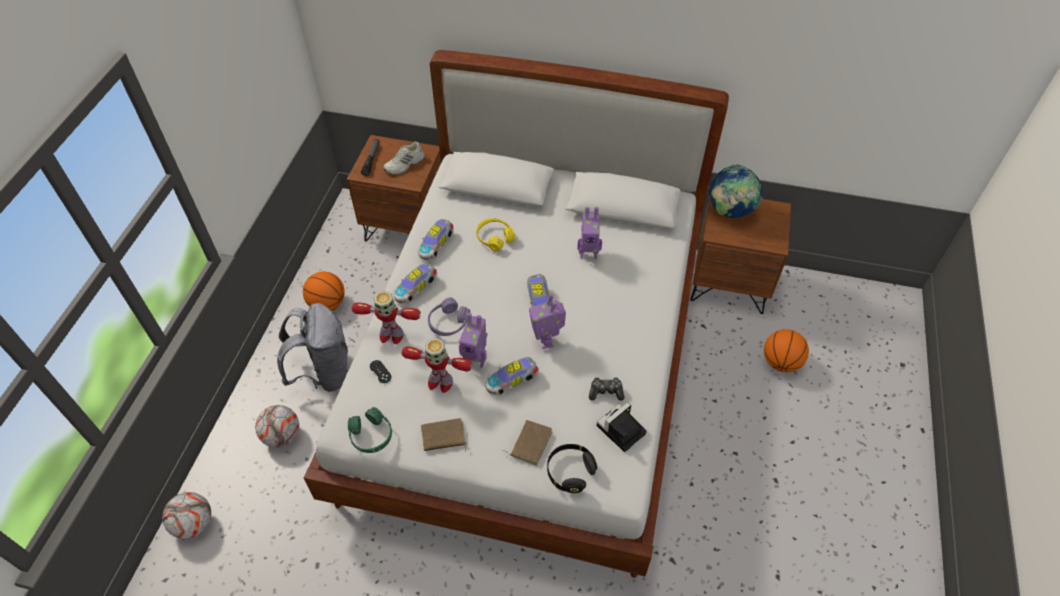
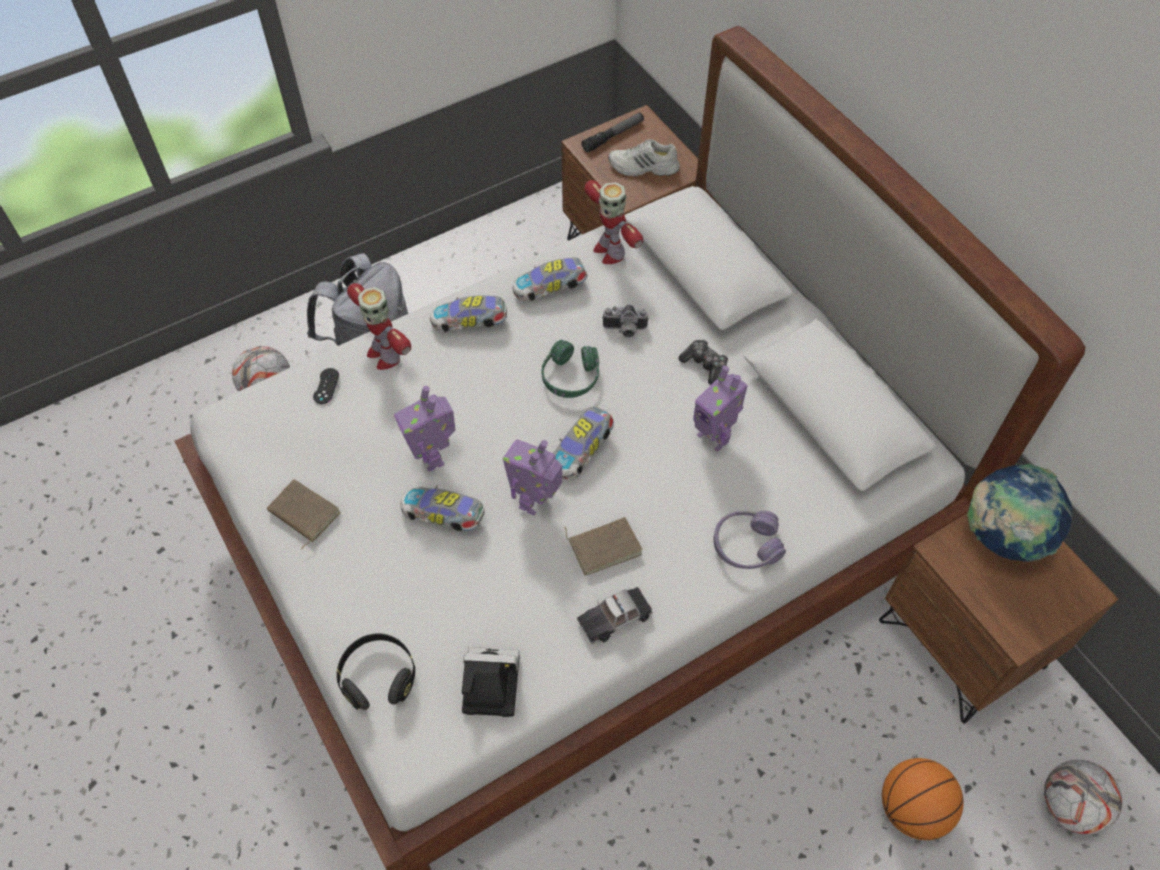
camera: 45 degrees right, 5 degrees up
(194, 524) = (112, 412): football -> football (1069, 806)
(327, 304) = (455, 283): basketball -> none
(371, 435) = (241, 448): green headphones -> green headphones (570, 377)
(439, 382) = (367, 449): toy robot -> toy robot (609, 251)
(448, 322) = (455, 389): purple headphones -> purple headphones (746, 545)
(495, 238) = (624, 330): yellow headphones -> camera
(530, 443) = (377, 603): brown book -> brown book (604, 546)
(606, 392) = (528, 623): game controller -> game controller (704, 365)
(637, 358) = (614, 617): none -> toy car

